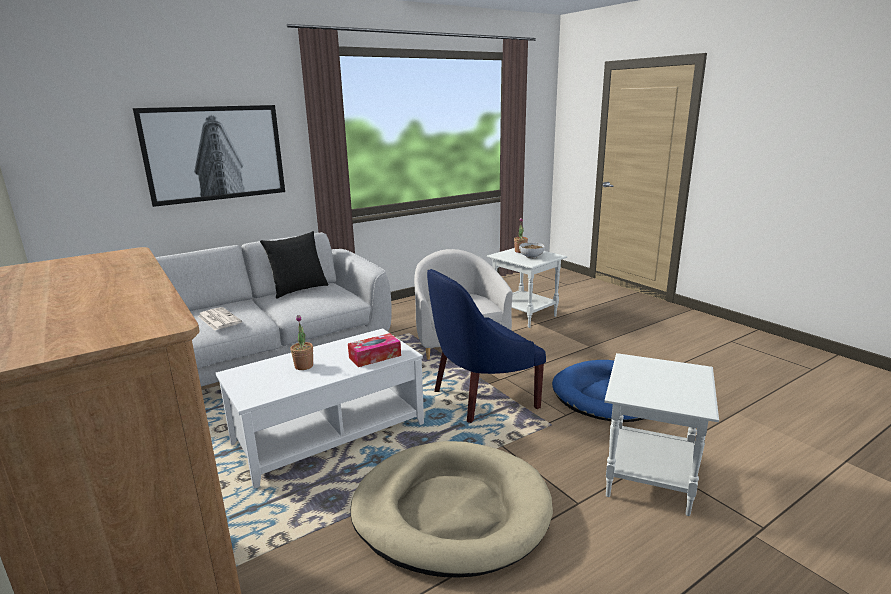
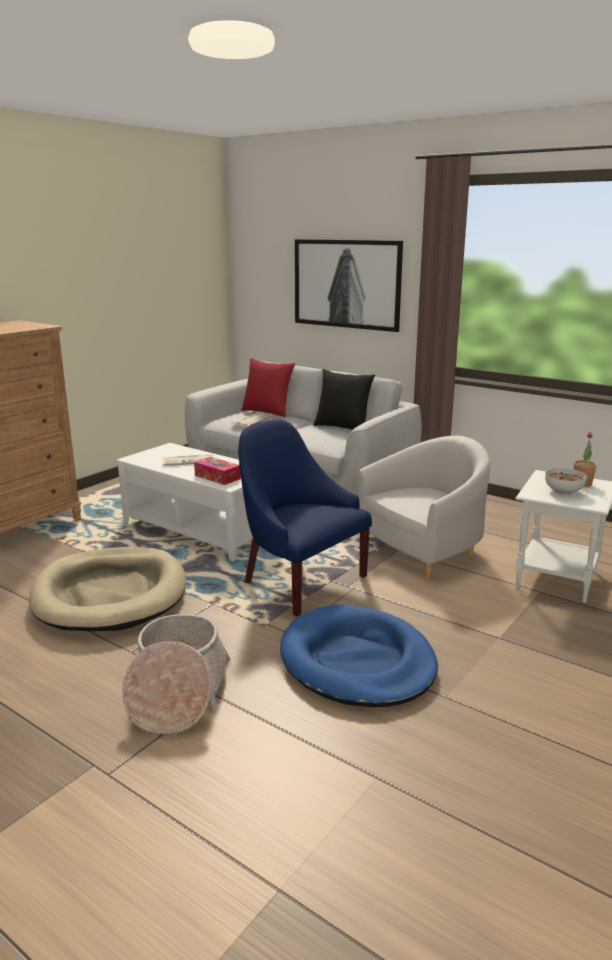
camera: 70 degrees right, 0 degrees up
(195, 310) = (268, 412): none -> red pillow
(304, 366) = (189, 461): potted plant -> newspaper
(648, 480) = (177, 693): white side table -> basket

